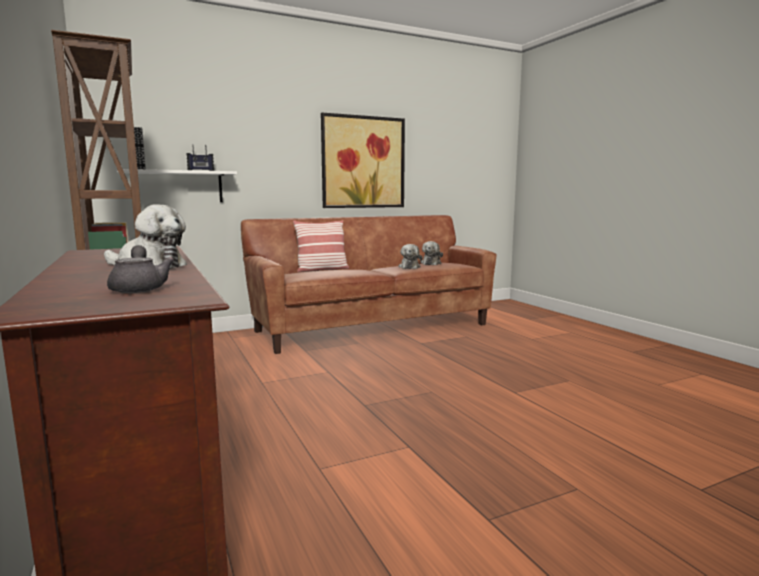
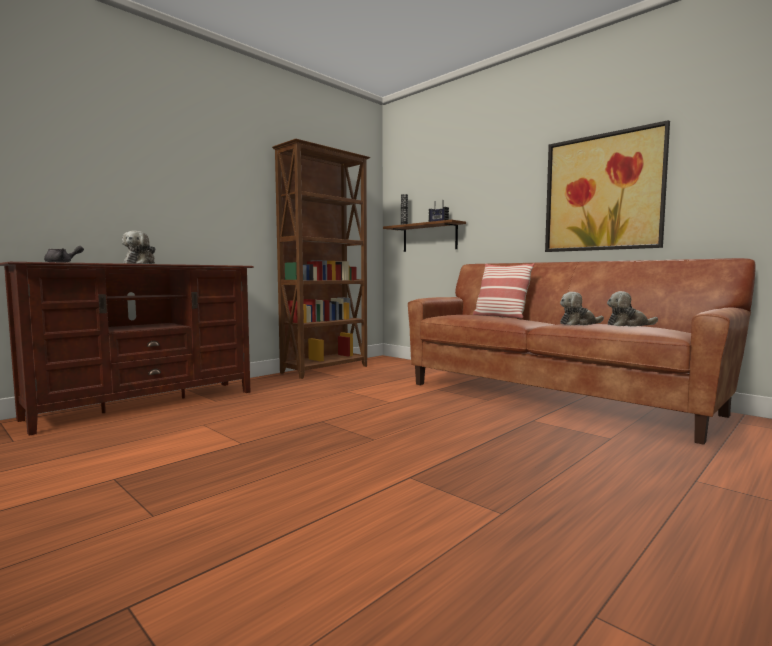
camera: 70 degrees right, 5 degrees down
(178, 187) = (429, 237): white shelf -> brown shelf

